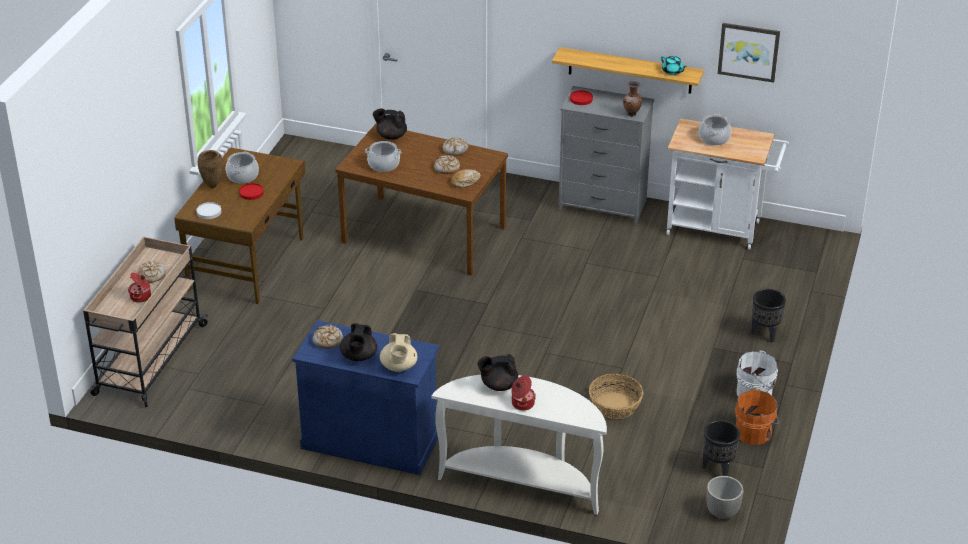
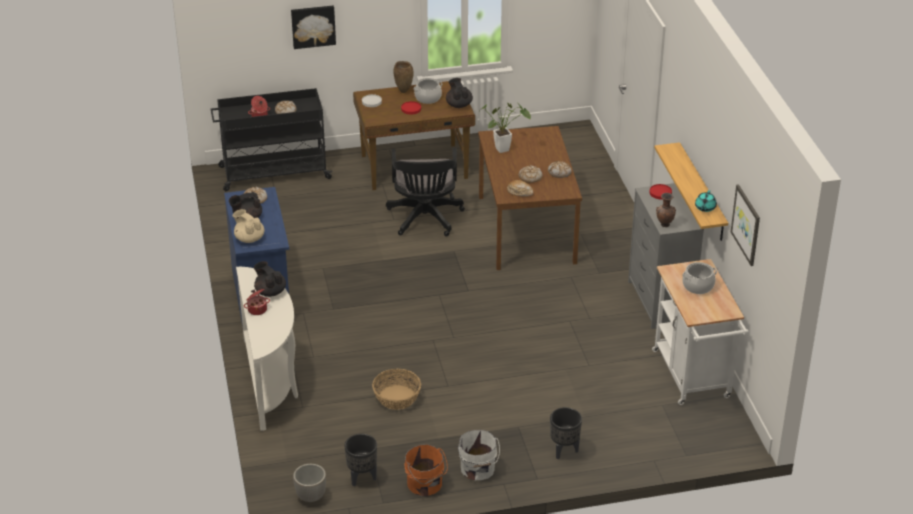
camera: 60 degrees right, 0 degrees up
(124, 164) = (313, 26): none -> picture
(149, 360) = (273, 173): beige cart -> black cart
(345, 289) = (425, 219): none -> black office chair
(384, 165) = (505, 149): cooking pot -> potted plant
(391, 136) = (547, 138): black teapot -> black teapot (459, 105)
(399, 367) = (249, 238): beige teapot -> beige teapot turned 75 degrees clockwise

